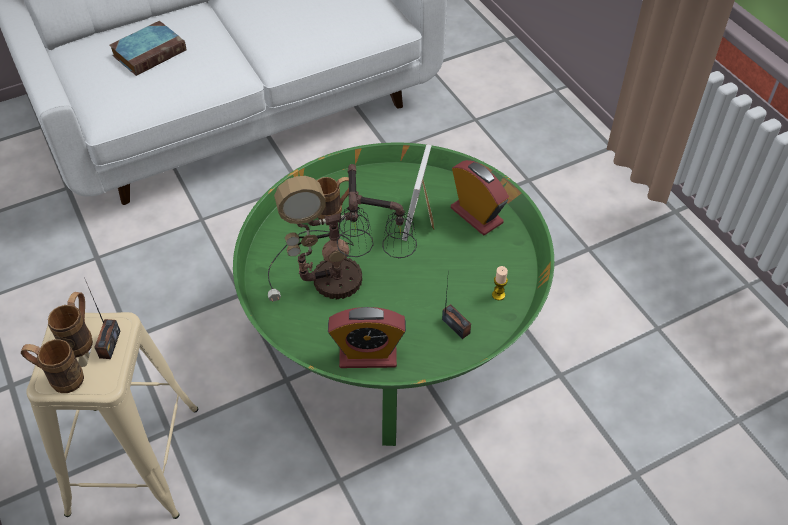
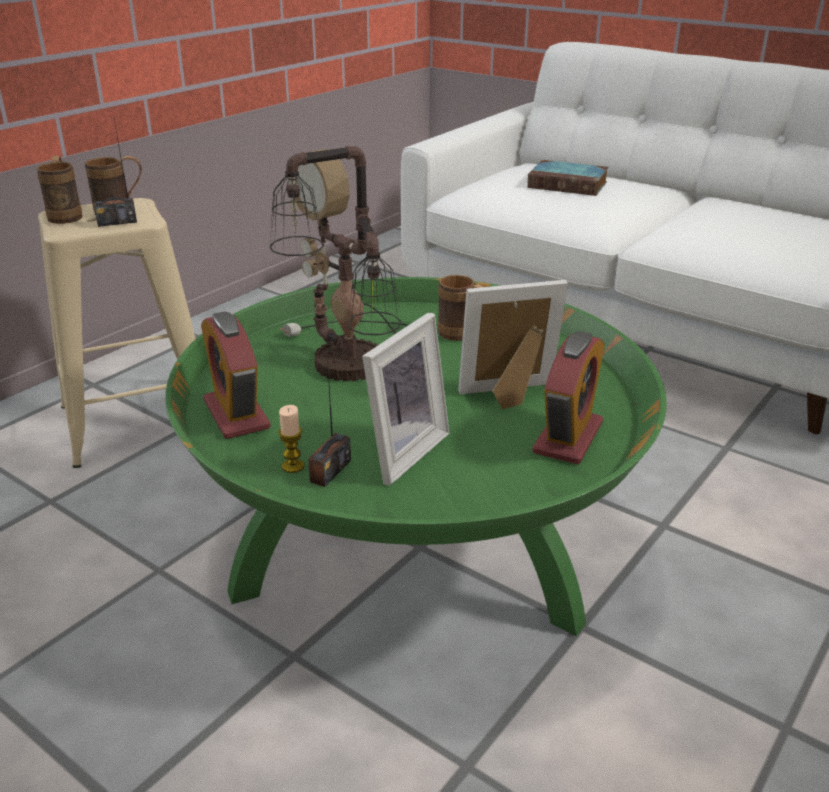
camera: 65 degrees right, 20 degrees down
(453, 289) = (400, 452): none -> picture frame
(498, 295) = (422, 495): candle -> candle (293, 466)

